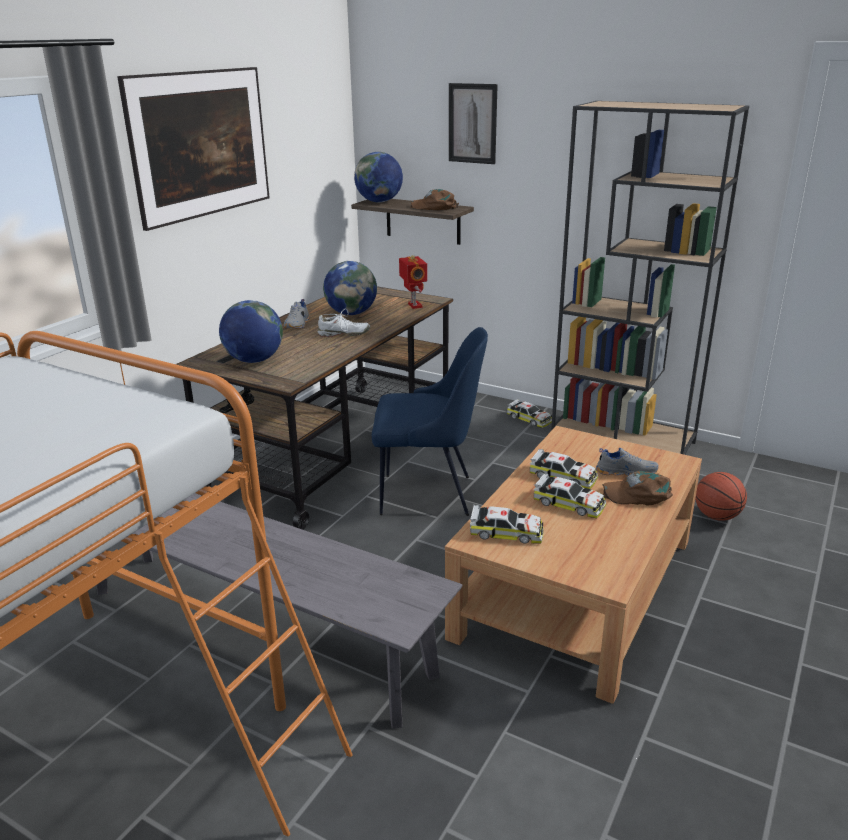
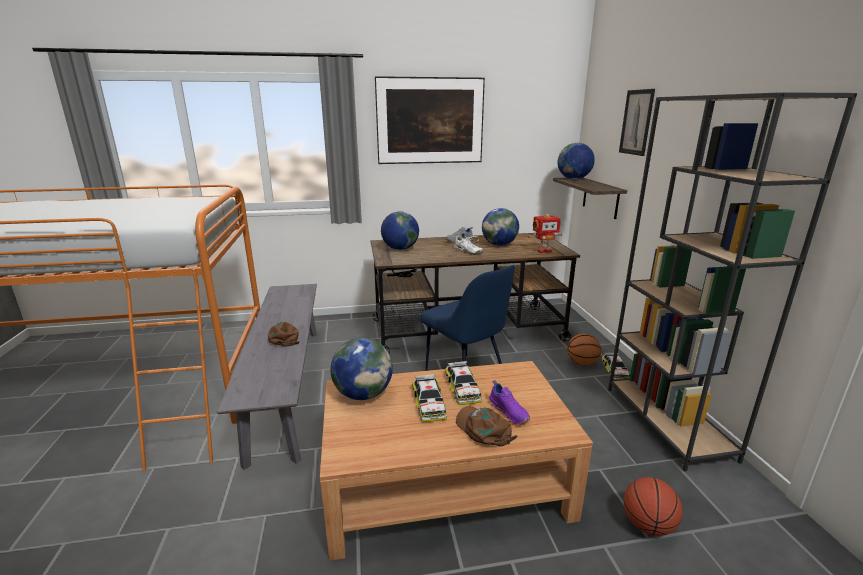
camera: 50 degrees right, 5 degrees down
(414, 306) = (544, 251): toy robot -> toy robot turned 45 degrees clockwise
(434, 207) = (597, 186): brown cap -> brown cap (283, 337)
(496, 426) = (582, 363): none -> basketball
(506, 532) = (363, 394): toy car -> globe
(626, 472) = (509, 412): grey shoe -> purple shoe

